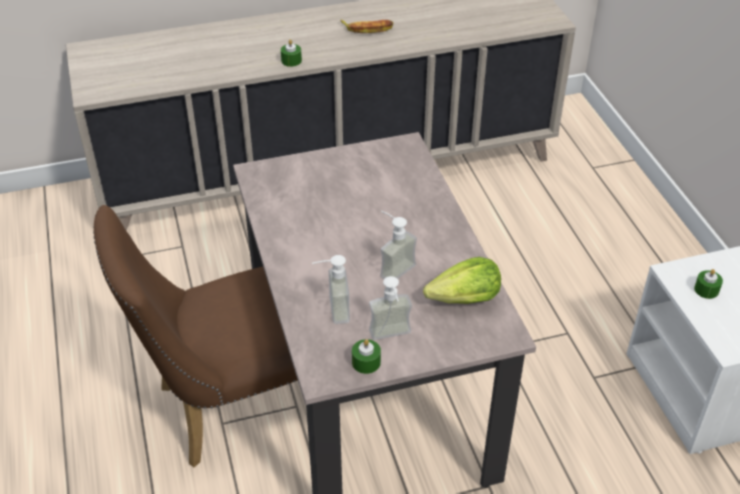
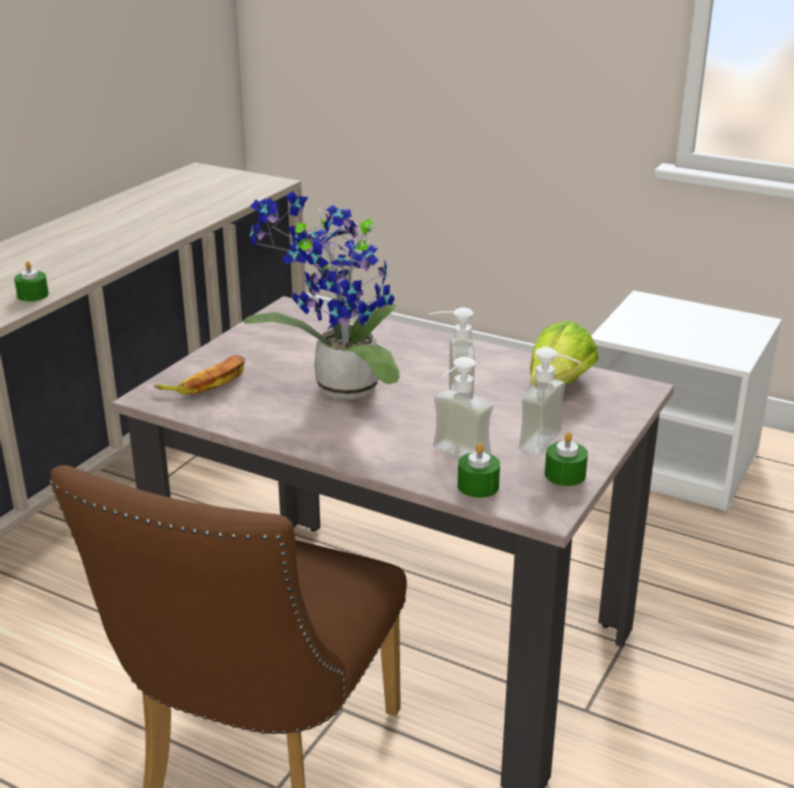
camera: 45 degrees left, 15 degrees down
(344, 224) = (339, 389): none -> potted plant
(367, 28) = (83, 244): banana -> banana (207, 382)
(706, 290) = (654, 333): green candle -> green candle (478, 486)

